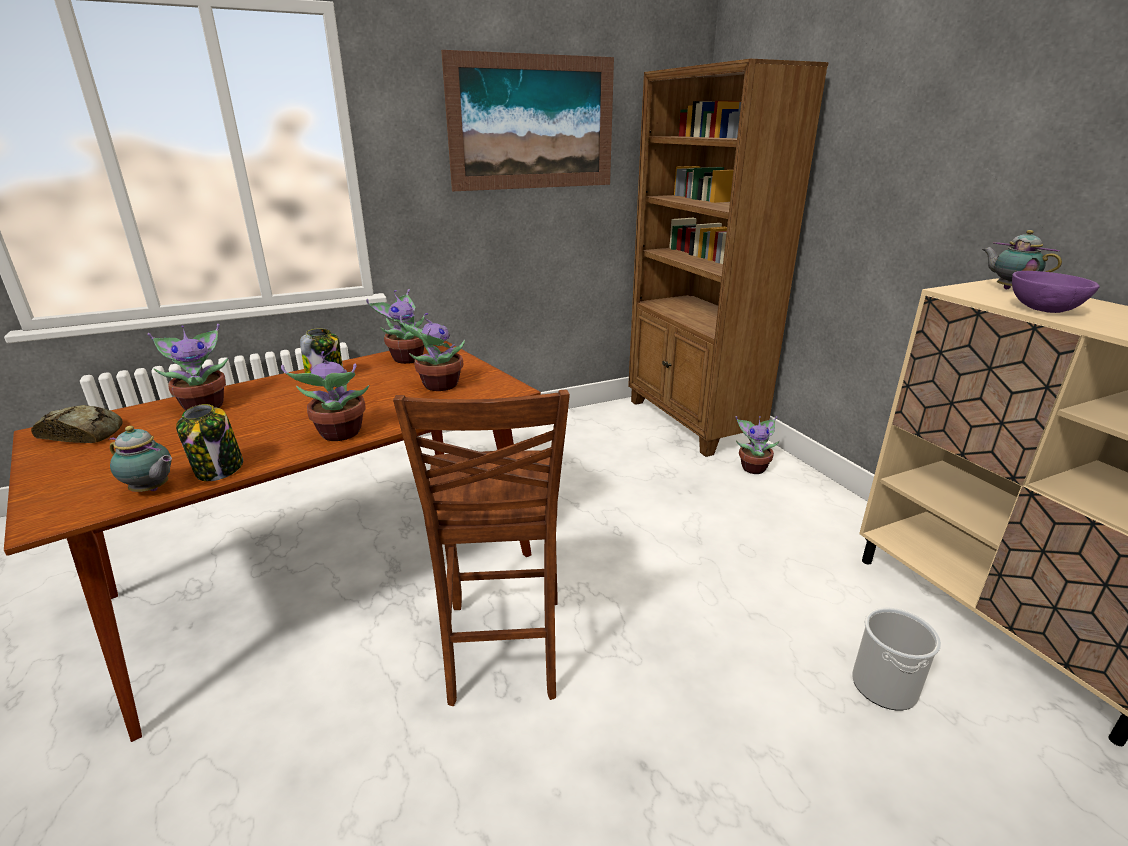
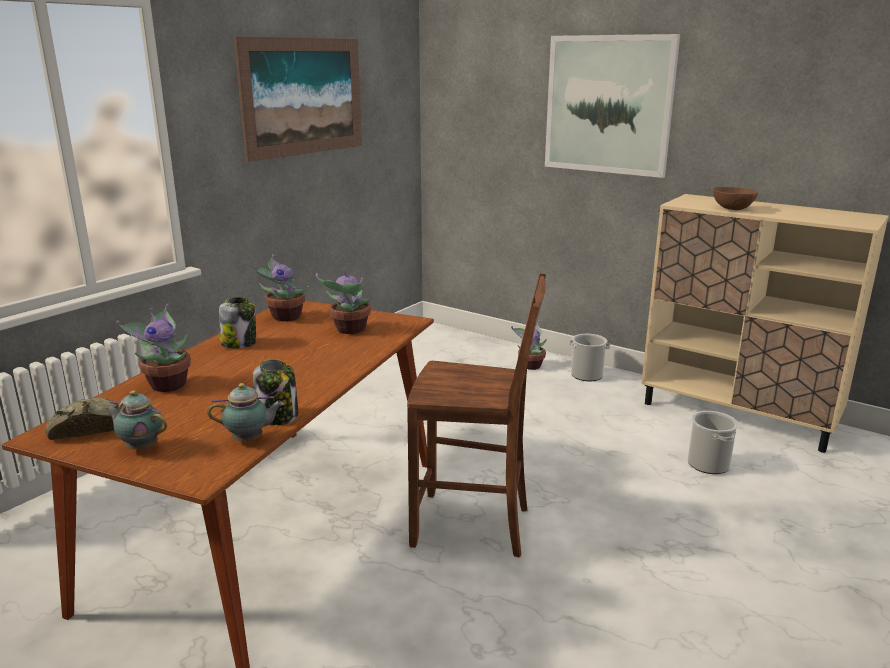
camera: 30 degrees left, 5 degrees down
(339, 434) = (331, 374): potted plant -> none
(502, 651) = (474, 526): brown chair -> brown chair turned 45 degrees counterclockwise
(692, 421) = (456, 343): brown bookcase -> none
(814, 498) = (586, 375): none -> bucket
(910, 138) = (608, 105): none -> picture
(1008, 289) = (701, 200): teapot -> teapot (141, 447)
(1044, 310) = (732, 209): purple bowl -> brown bowl

